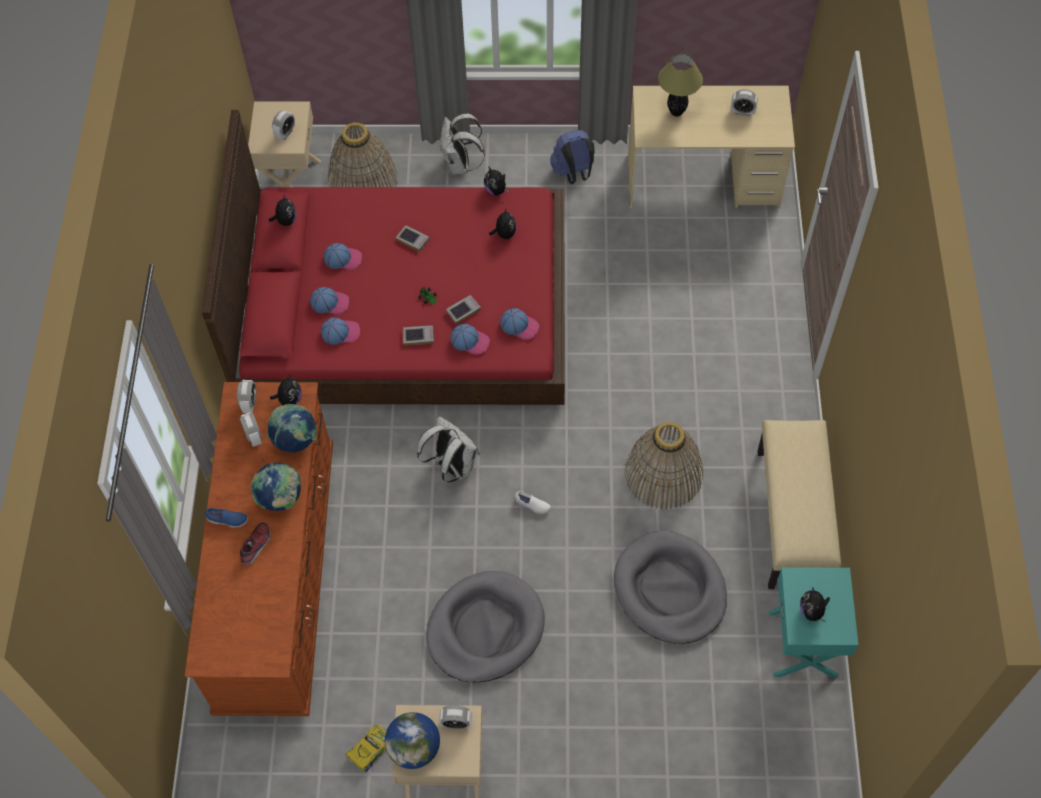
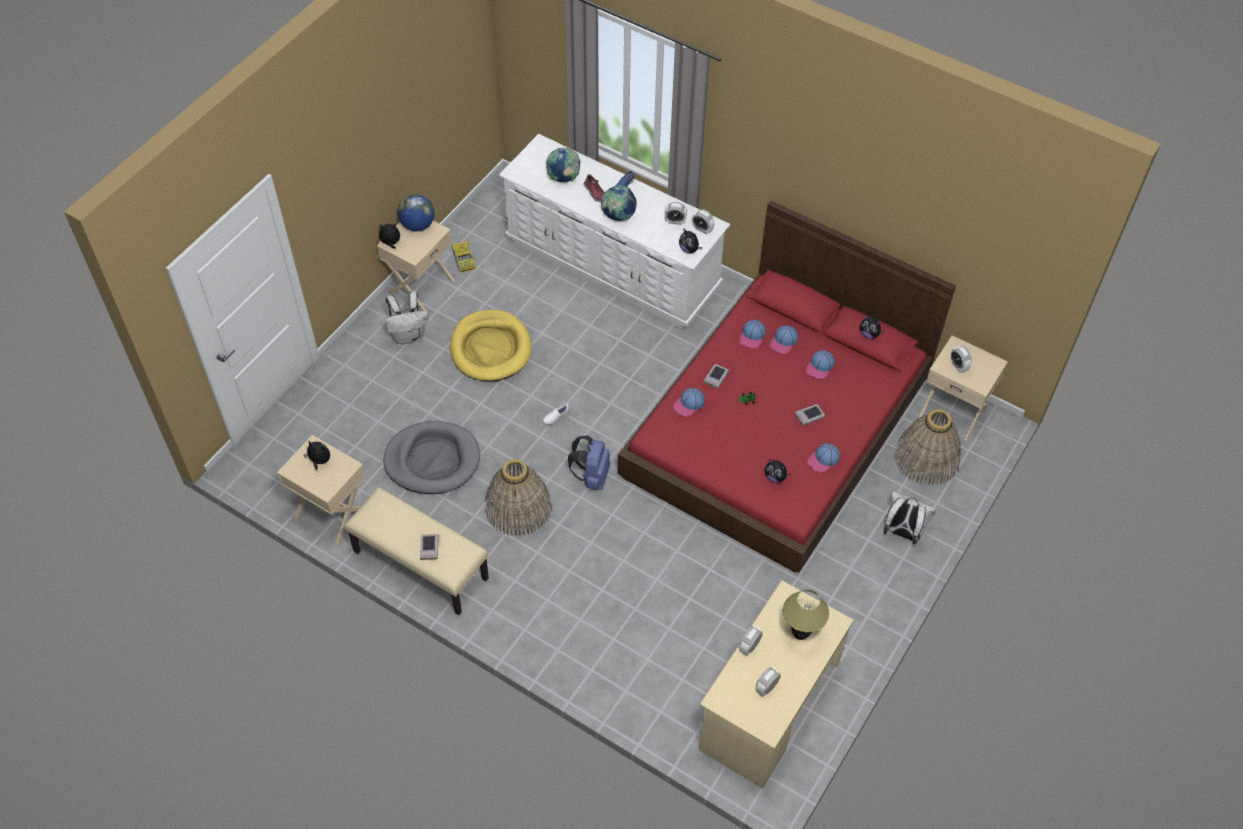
camera: 120 degrees right, 5 degrees down
(277, 576) = (612, 265): brown dresser -> white dresser
(296, 440) = (655, 240): globe -> globe (563, 178)
(452, 466) = (621, 388): white backpack -> white backpack (409, 335)
(456, 723) = (415, 250): alarm clock -> alarm clock (749, 646)
(463, 310) = (719, 413): book -> book (429, 548)
(485, 629) = (490, 348): grey dog bed -> yellow dog bed
(496, 190) = (824, 495): plush toy -> plush toy (390, 243)
(519, 326) = (680, 440): cap -> cap (823, 460)
(573, 174) = (841, 610): blue backpack -> blue backpack (591, 476)
(804, 644) = (332, 513): turquoise nightstand -> beige nightstand

